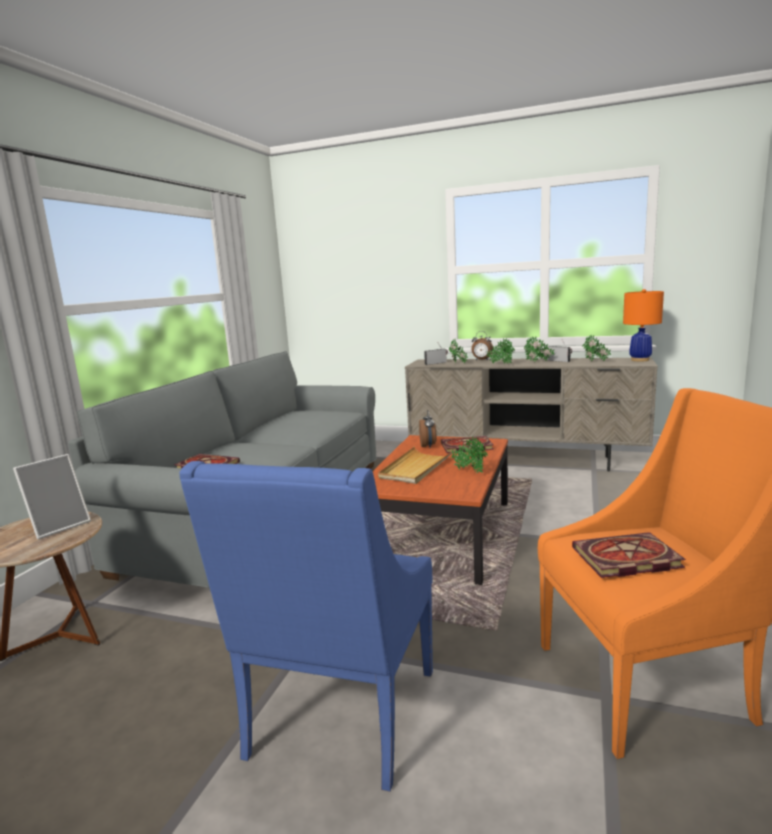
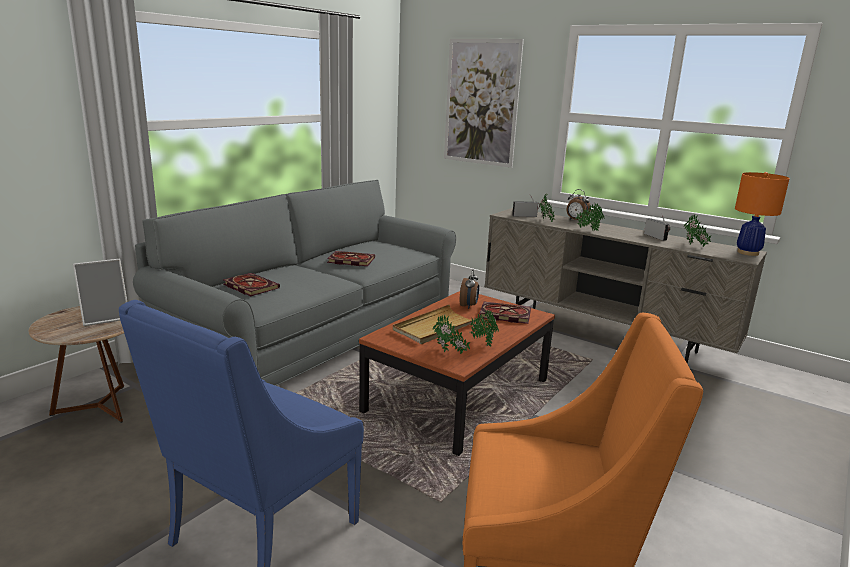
camera: 15 degrees right, 5 degrees up
(369, 269) = (481, 102): none -> picture
(538, 362) = (631, 234): potted plant -> potted plant (450, 353)
(625, 559) = (522, 469): book -> book (350, 261)

